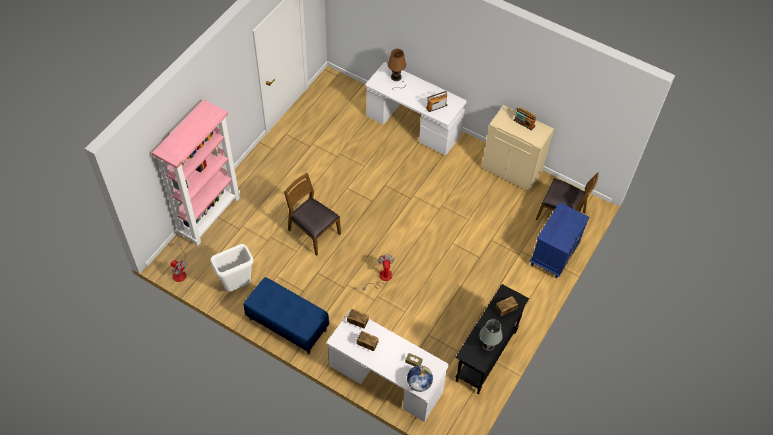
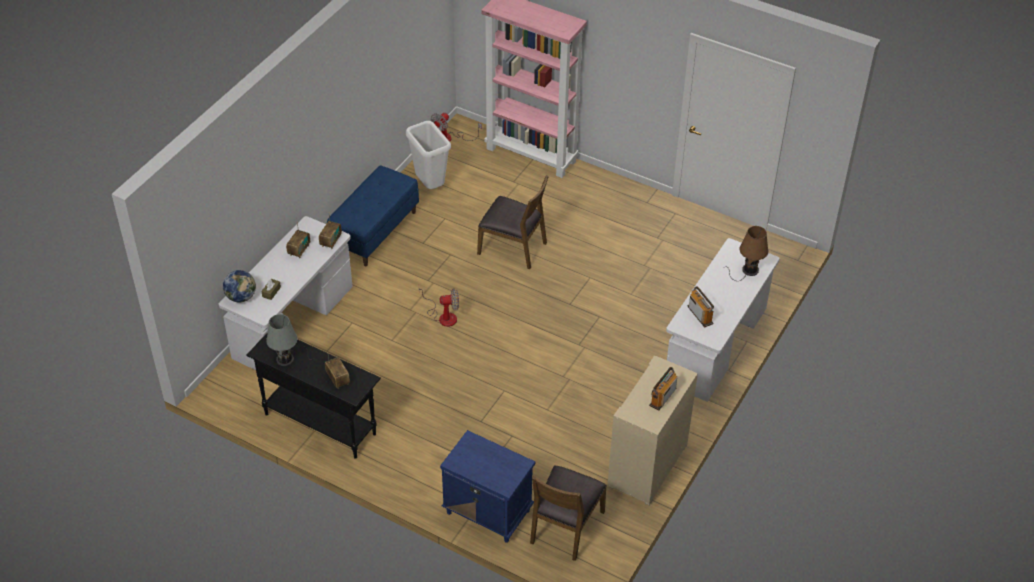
camera: 90 degrees right, 10 degrees down
(313, 232) = (513, 247): brown chair -> brown chair turned 75 degrees clockwise

